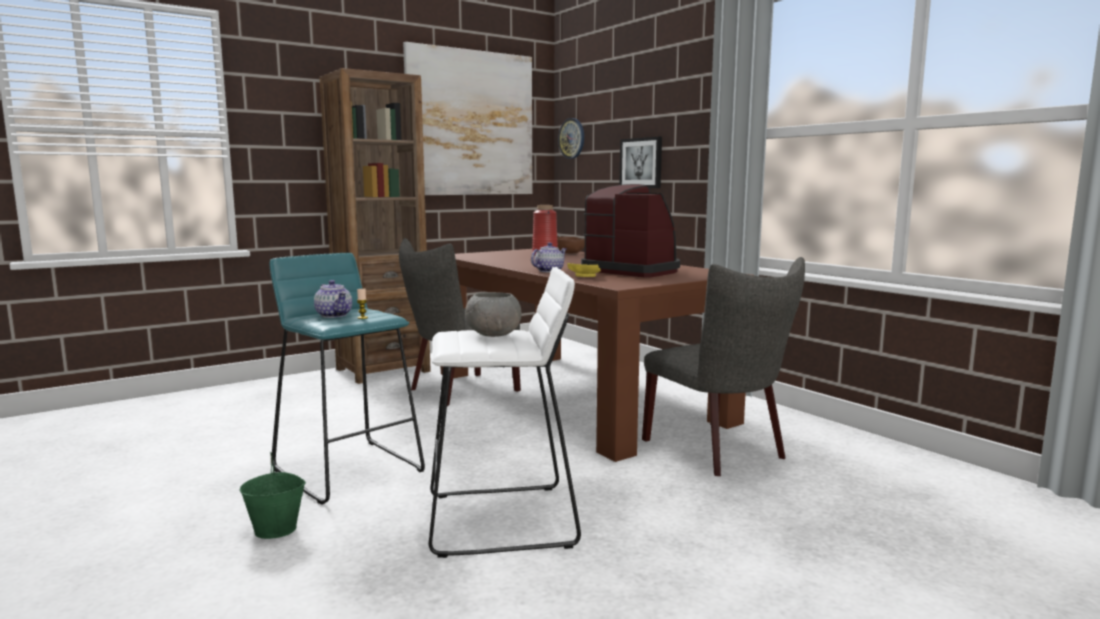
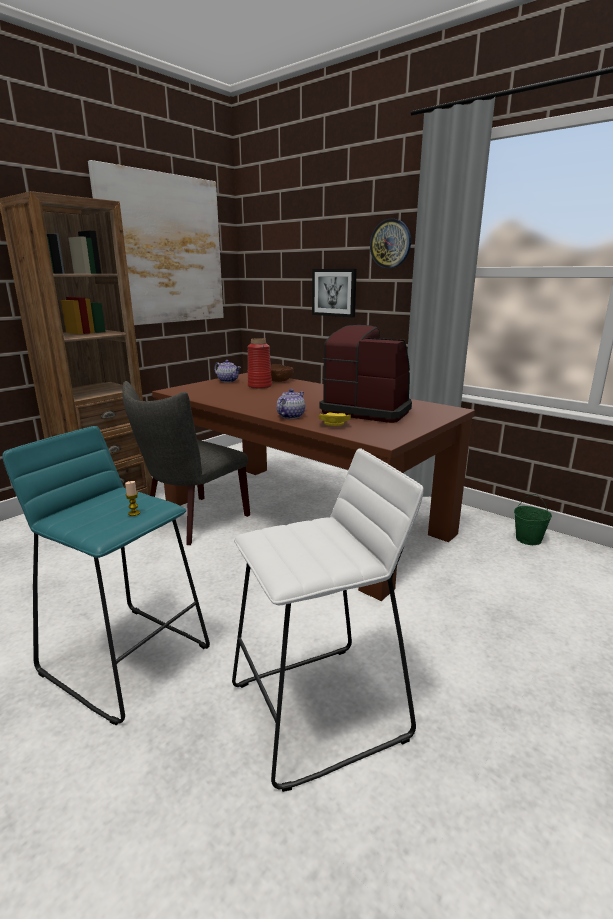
camera: 15 degrees left, 10 degrees up
(276, 529) = (77, 784): green bucket -> green bucket (528, 539)
(334, 315) = (96, 511): teapot -> teapot (228, 381)
(494, 335) = (310, 536): grey bowl -> none
(572, 138) = (258, 264): wall clock -> wall clock (390, 243)
(720, 451) = (459, 572): grey chair -> none

